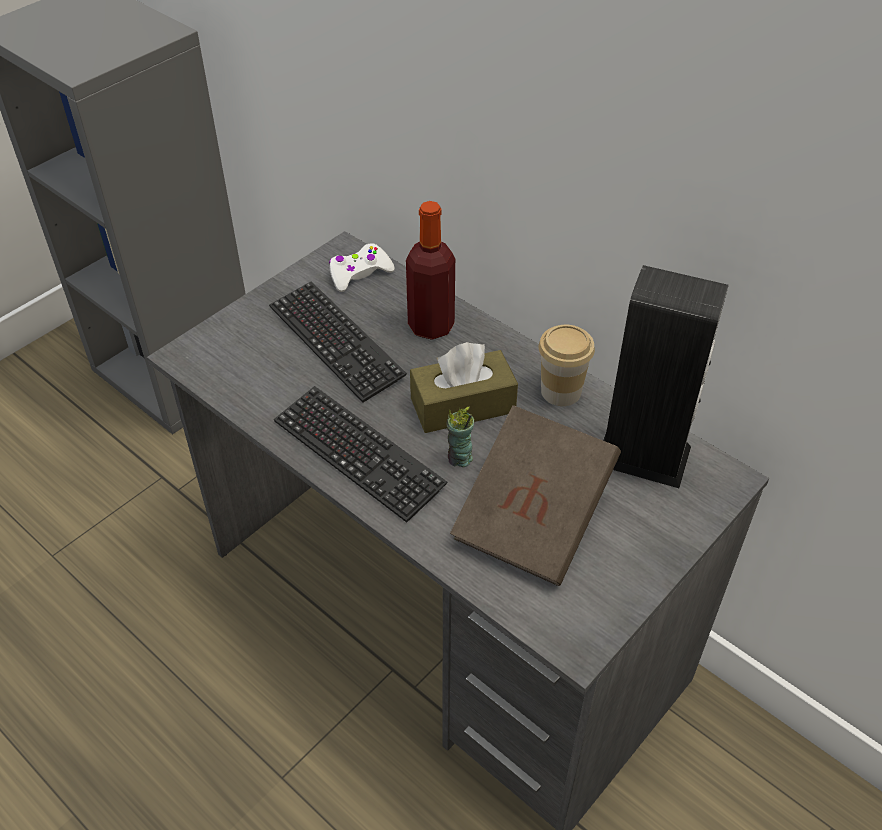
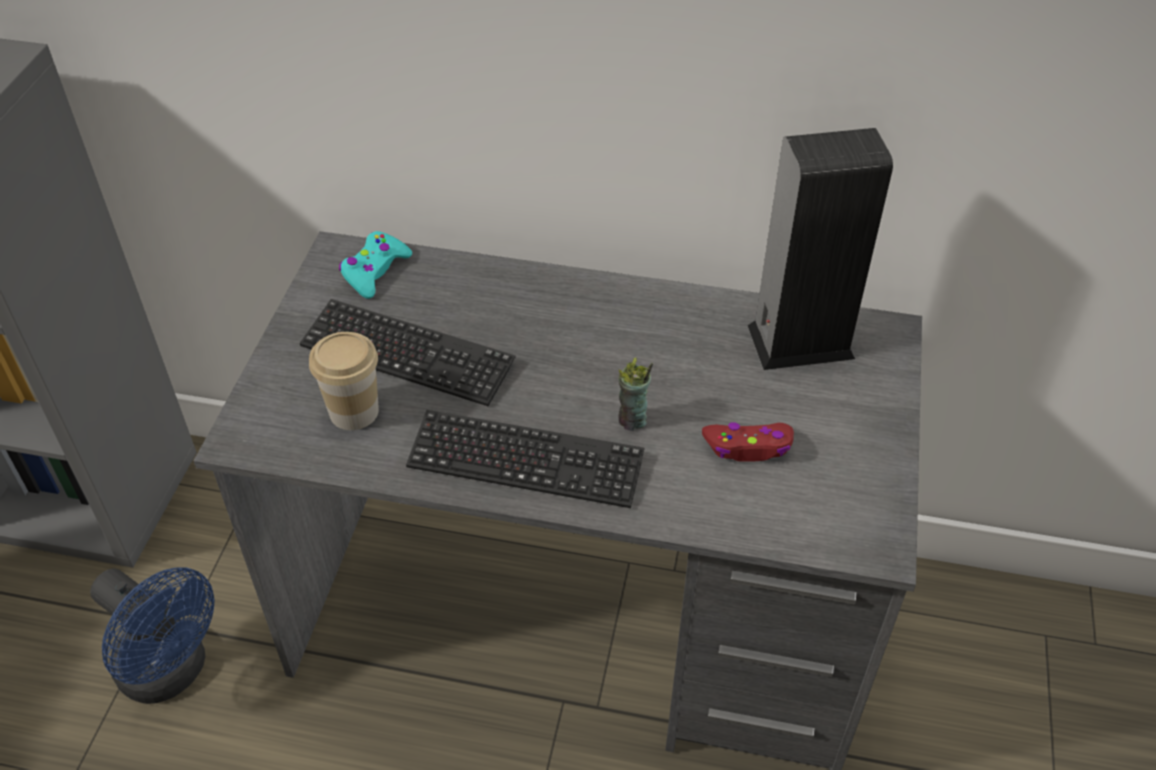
camera: 30 degrees left, 0 degrees up
(151, 516) = (172, 672): none -> blue fan
(359, 274) = (374, 271): white game controller -> turquoise game controller
(431, 326) = (497, 297): bottle -> none
(462, 405) = (593, 365): brown tissue box -> none
(533, 518) = (748, 447): brown book -> red game controller
(561, 391) = (678, 312): cup -> cup (354, 411)

